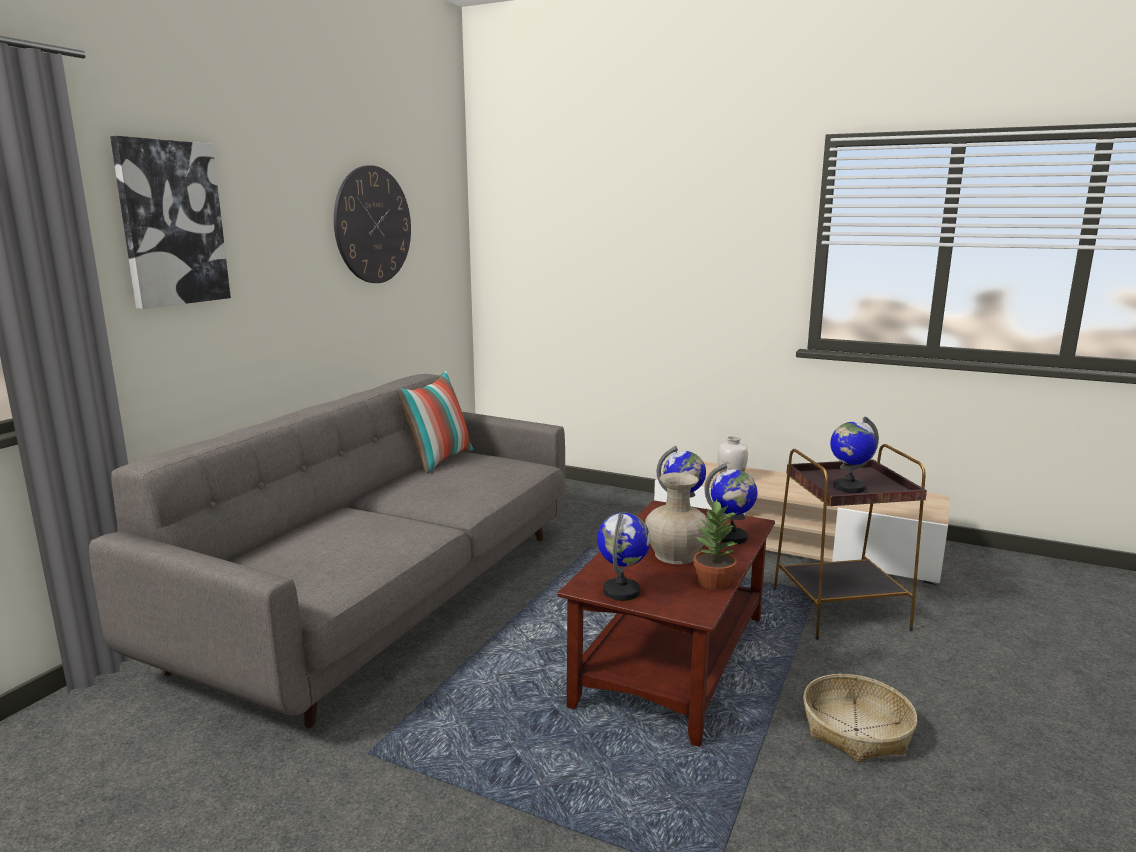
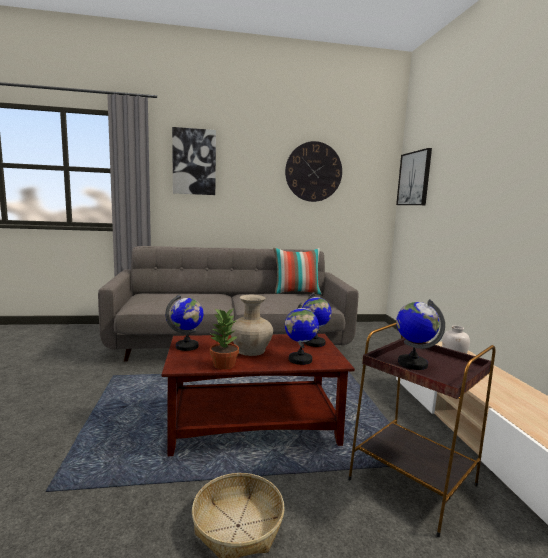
camera: 55 degrees right, 5 degrees down
(516, 230) = (414, 178): none -> picture

